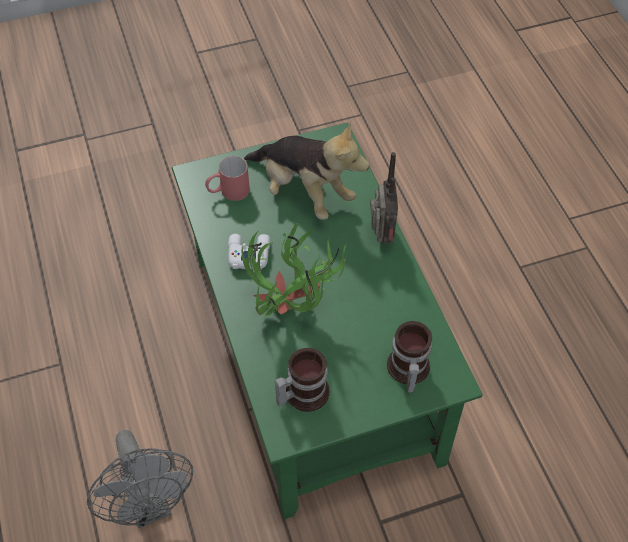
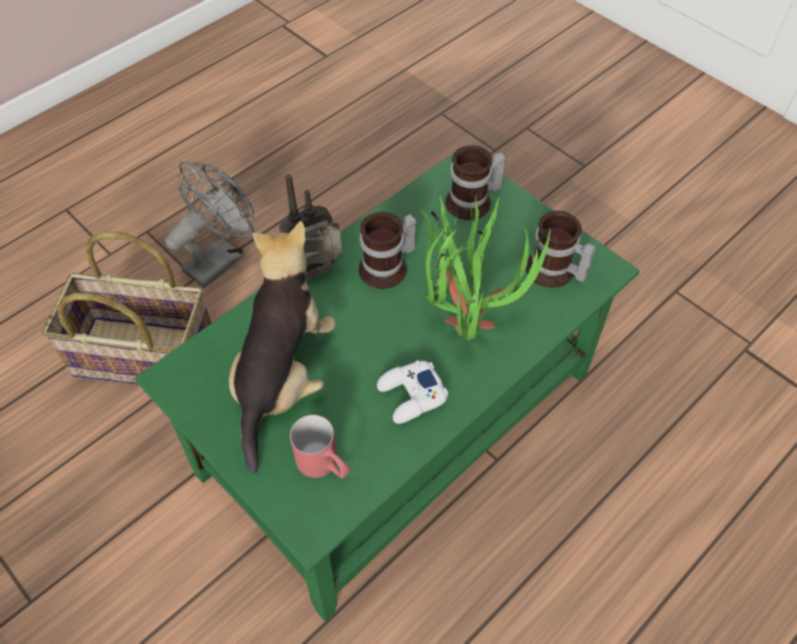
camera: 115 degrees left, 0 degrees up
(150, 505) = (654, 501): grey fan -> grey fan (221, 258)
(365, 282) = (388, 268): none -> mug
(453, 217) = (143, 357): none -> basket

